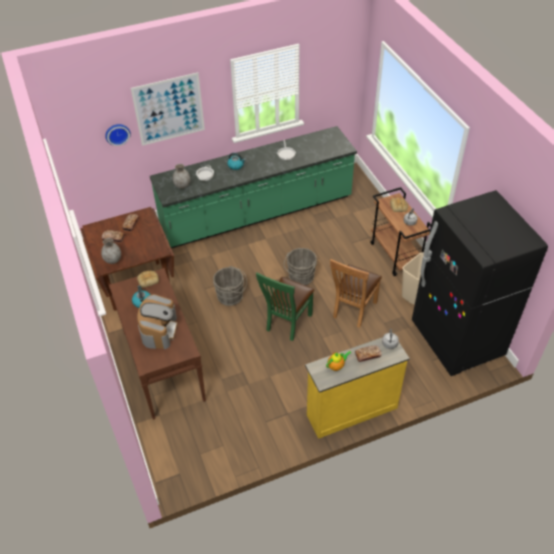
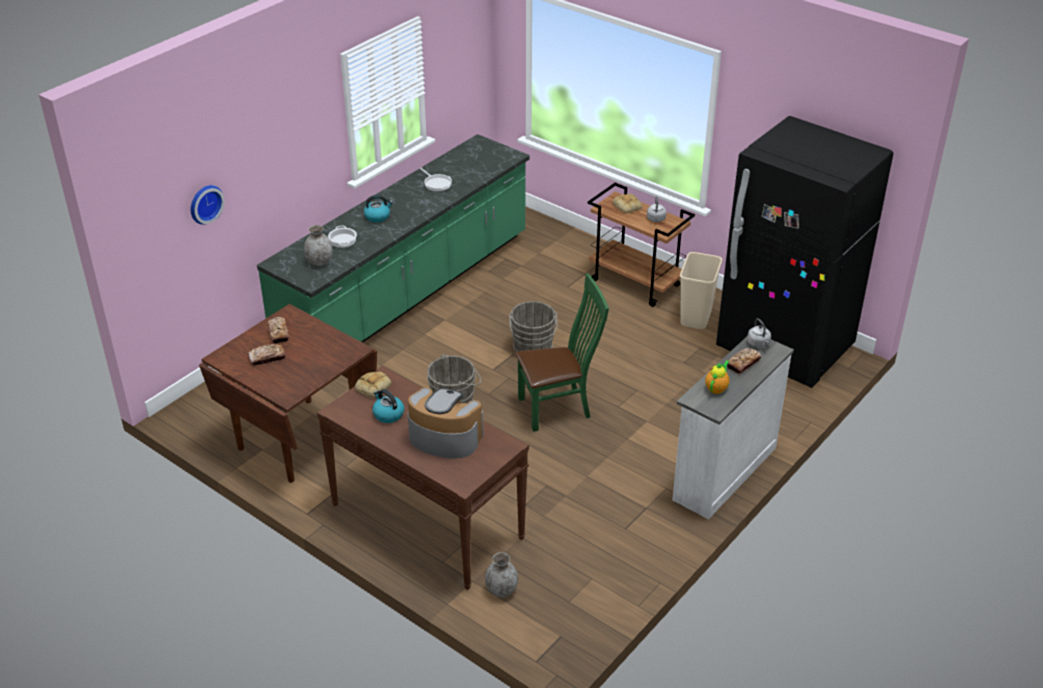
camera: 30 degrees left, 10 degrees down
(113, 260) = (292, 384): grey vase -> grey vase (501, 590)
(159, 330) = (444, 438): coffee machine -> coffee machine turned 45 degrees counterclockwise
(169, 109) = (270, 148): picture -> none
(287, 323) = (559, 408): green chair -> green chair turned 105 degrees counterclockwise
(350, 411) = (723, 473): yellow dresser -> white dresser
(352, 311) = (633, 363): brown chair -> none

